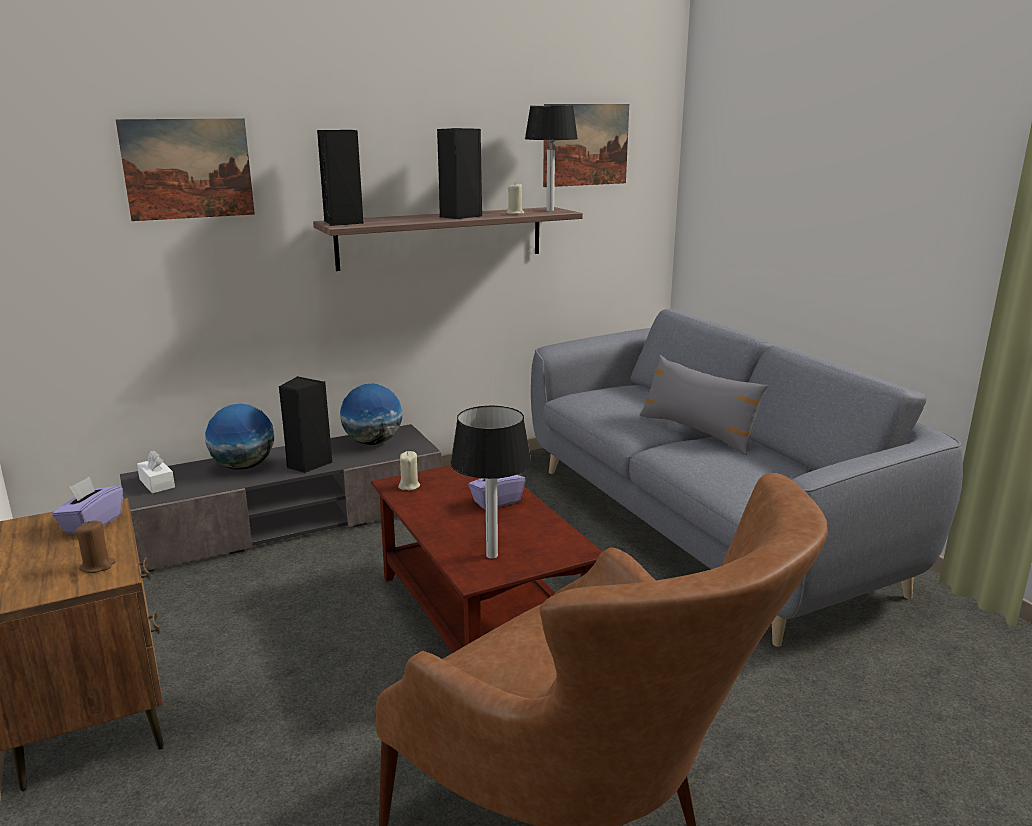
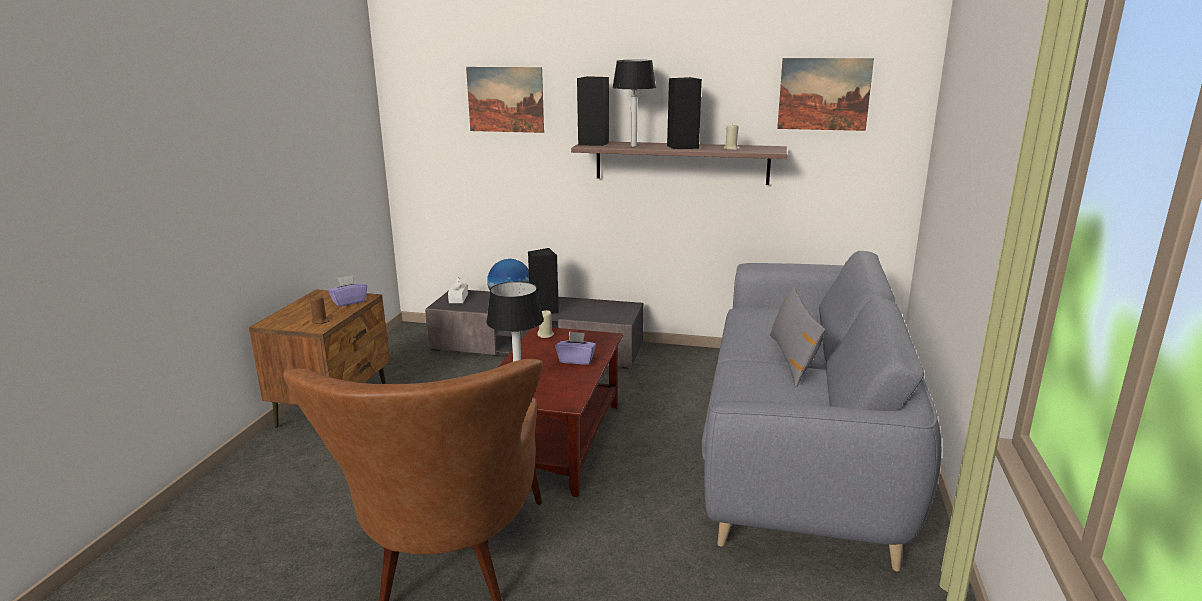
camera: 40 degrees right, 0 degrees up
(373, 442) = (600, 308): globe -> none
(550, 210) = (768, 149): table lamp -> table lamp (634, 146)

